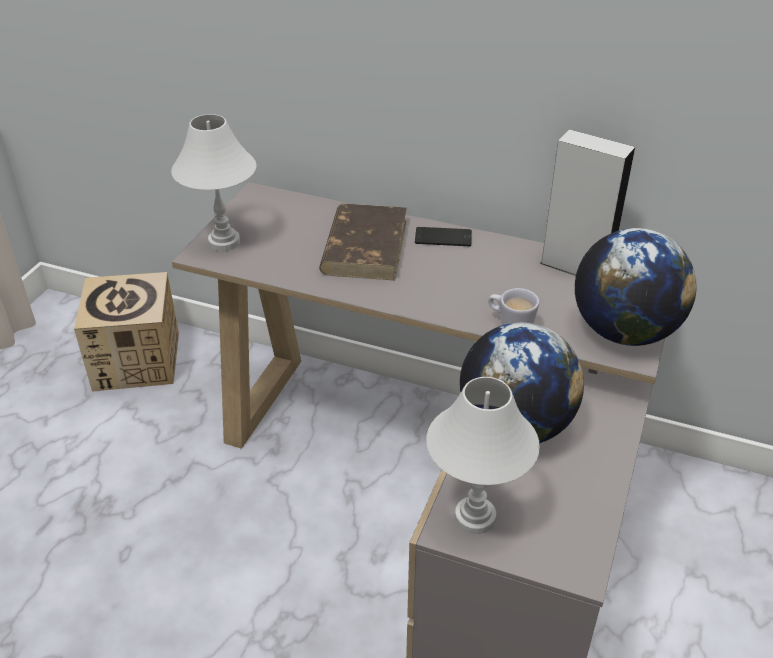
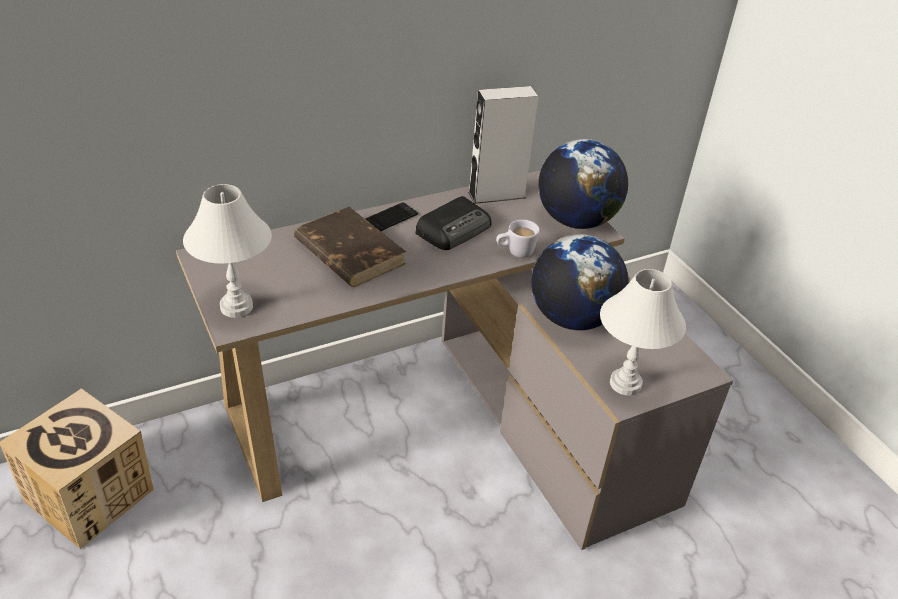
camera: 50 degrees left, 0 degrees up
(484, 275) = (454, 229): none -> radio

